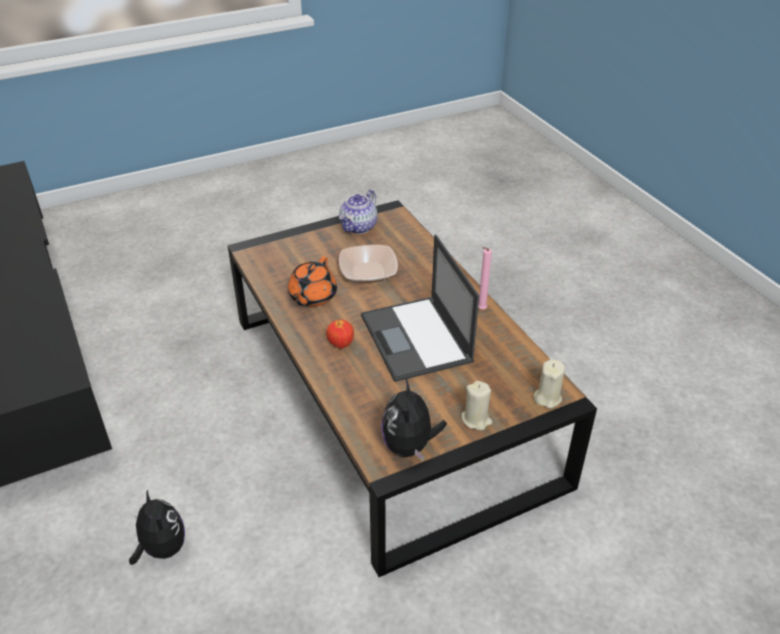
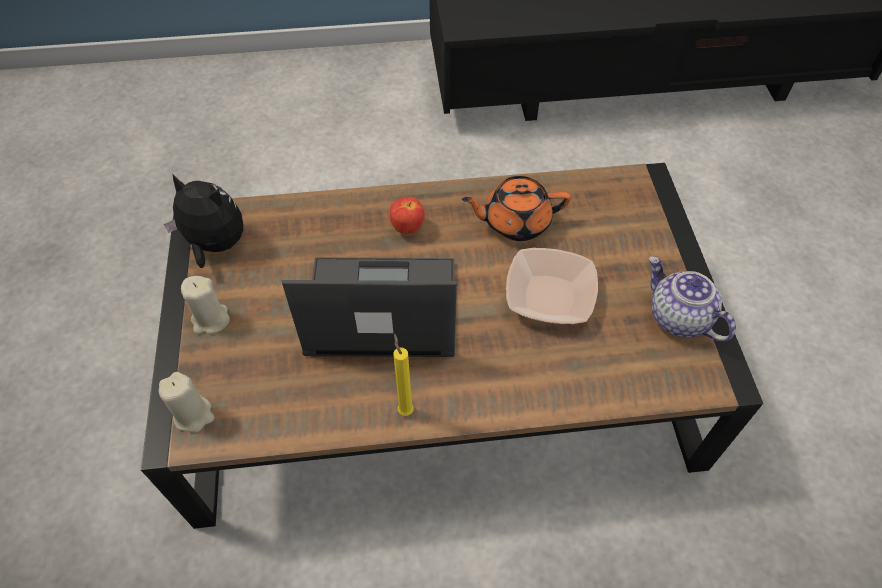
camera: 110 degrees right, 15 degrees up
(162, 548) = (335, 151): plush toy -> none
(312, 297) = (515, 222): orange teapot -> orange teapot turned 45 degrees counterclockwise
(480, 310) = (405, 409): pink candle -> yellow candle

